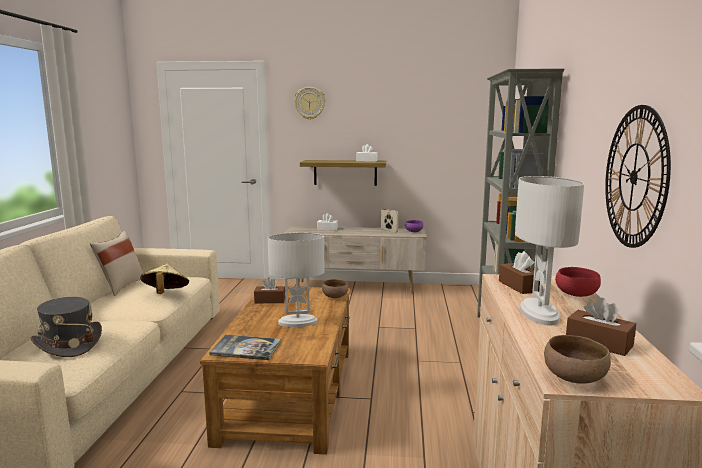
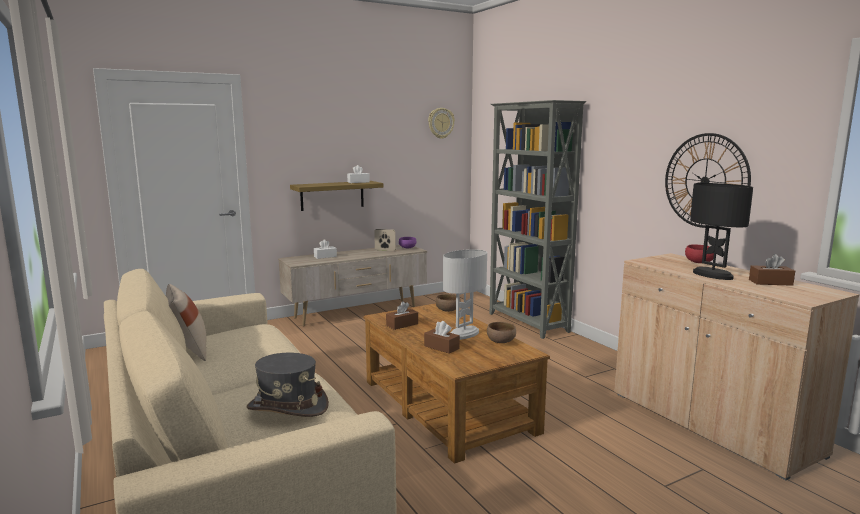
camera: 35 degrees left, 0 degrees up
(165, 294) = (275, 344): beige hat -> none
(246, 348) = (470, 361): book -> none
(309, 103) = (293, 123): wall clock -> wall clock (440, 123)
(519, 286) = (663, 263): brown tissue box -> brown tissue box (441, 347)
(538, 313) = (712, 275): white table lamp -> black table lamp
(575, 379) = (805, 298): brown bowl -> brown bowl (501, 342)

